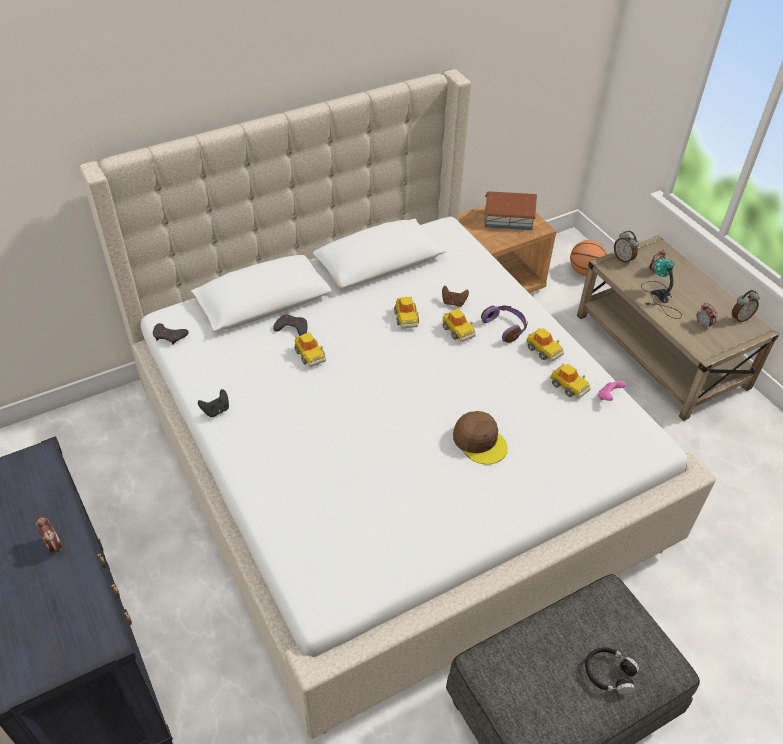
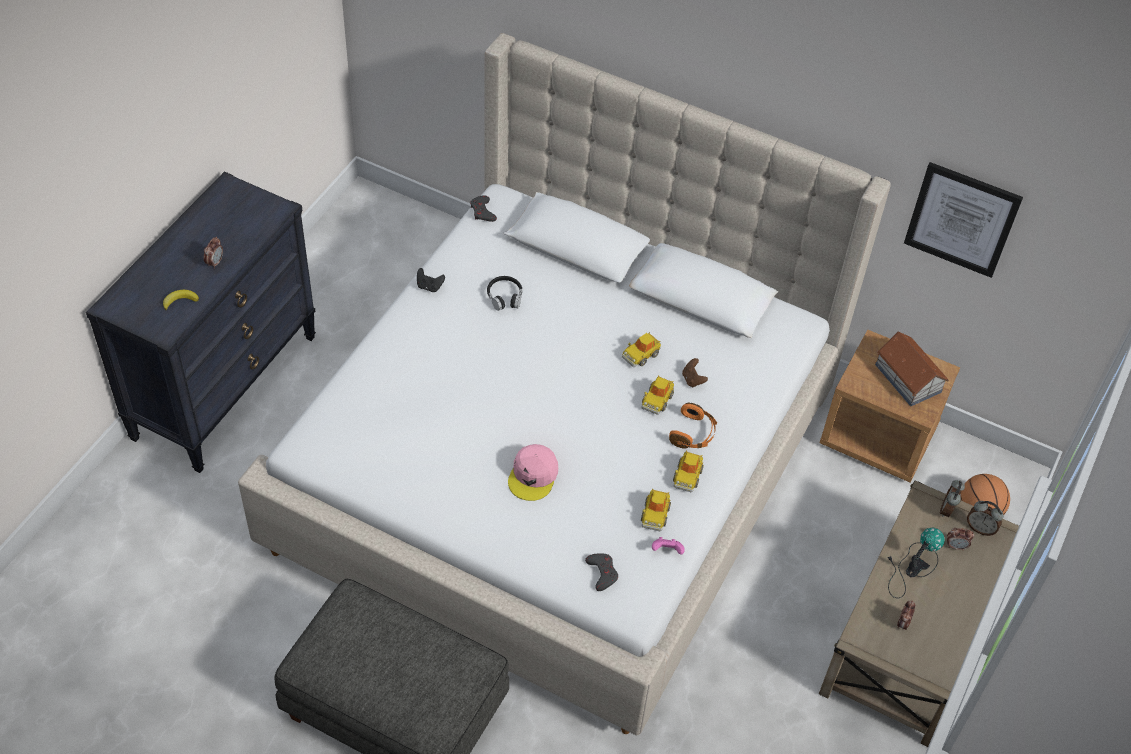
camera: 55 degrees right, 5 degrees up
(74, 605) = (180, 300): none -> banana
(292, 328) = (559, 283): grey game controller -> grey game controller (602, 573)
(310, 355) = (538, 311): toy car -> none
(480, 441) = (533, 475): brown cap -> pink cap
(499, 70) = (962, 219): none -> picture
(505, 327) = (693, 434): purple headphones -> orange headphones
(609, 673) = (395, 686): black headphones -> black headphones (505, 297)
(740, 318) = (947, 656): alarm clock -> alarm clock (980, 528)

